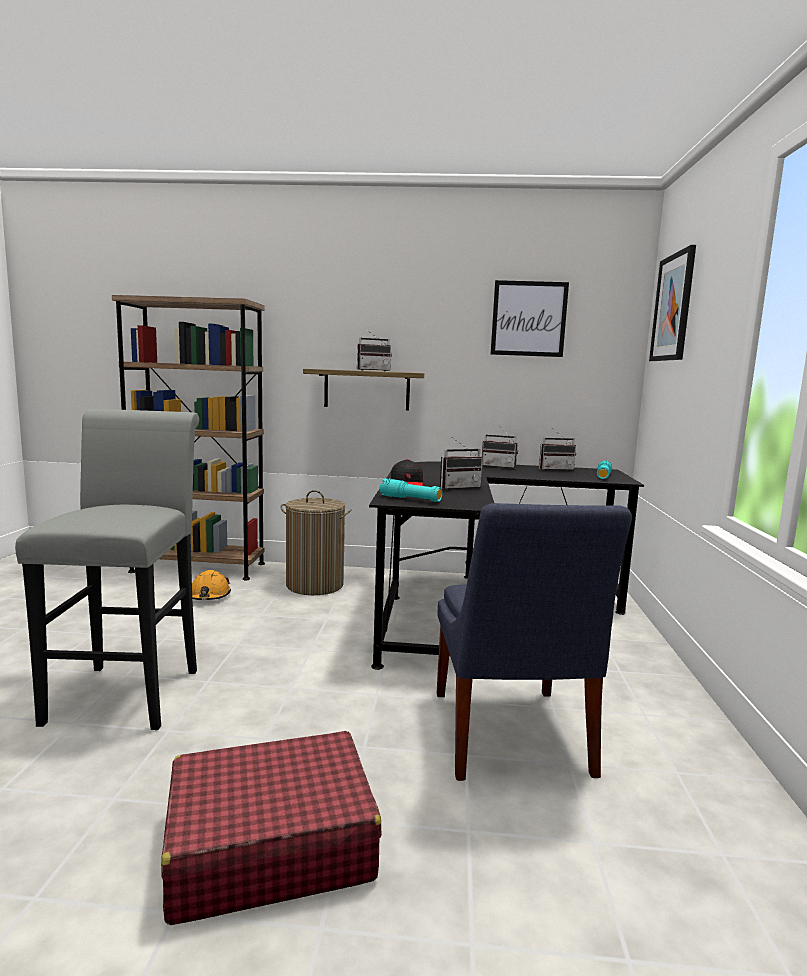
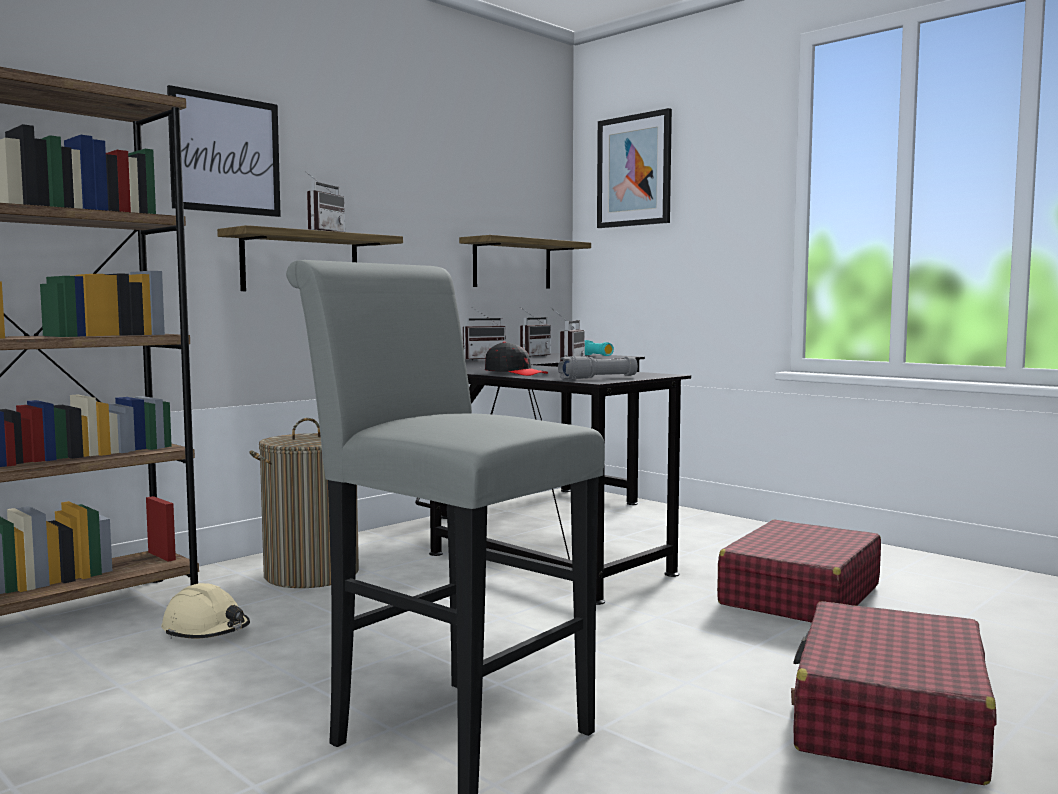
camera: 50 degrees left, 5 degrees down
(209, 596) = (206, 631): orange hard hat -> beige hard hat
(410, 499) = (598, 378): turquoise flashlight -> grey flashlight
(509, 737) = (799, 595): blue chair -> red suitcase
(528, 319) = (476, 173): picture -> picture (225, 154)
(563, 392) = (512, 264): none -> shelf

